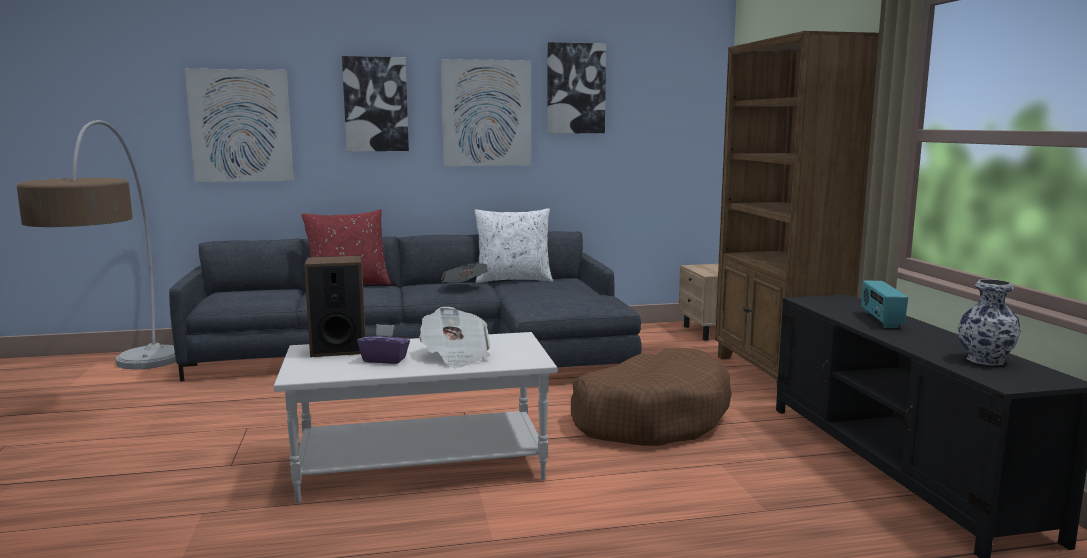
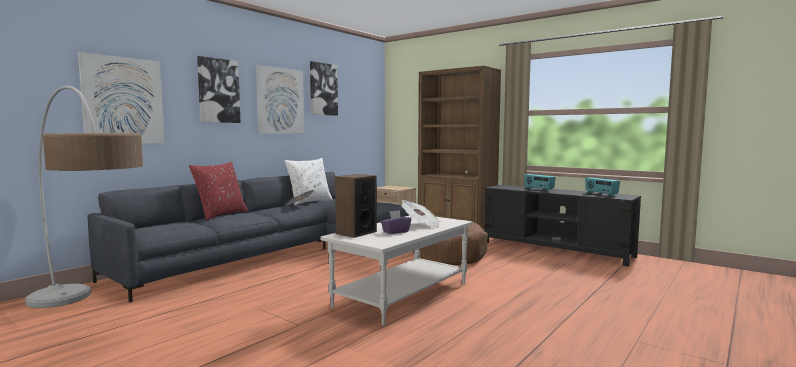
camera: 40 degrees left, 5 degrees down
(986, 360) = (601, 194): vase -> radio

